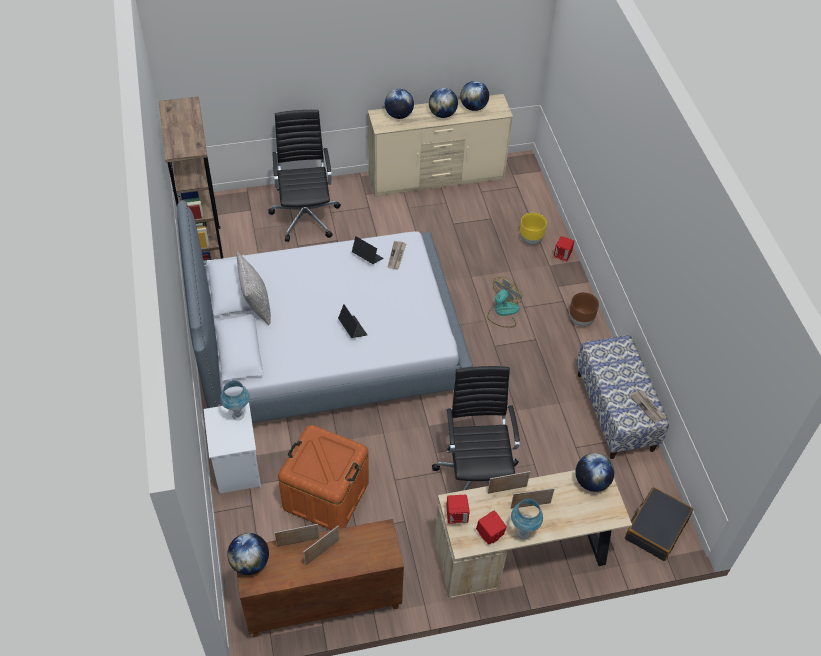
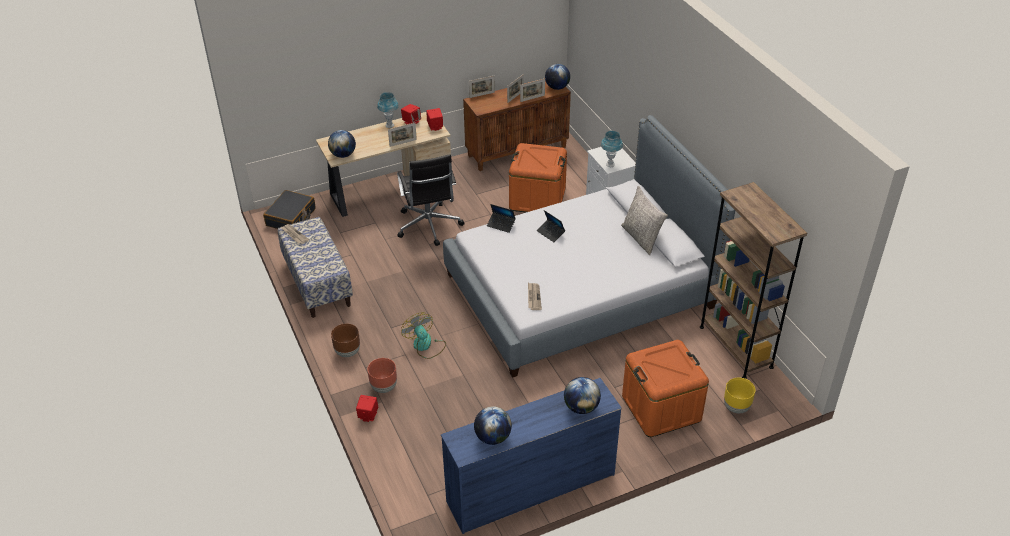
camera: 170 degrees right, 10 degrees down
(305, 215) = (661, 408): black office chair -> orange storage box
(367, 257) = (561, 292): laptop -> laptop (501, 225)
(437, 178) = (530, 488): beige dresser -> blue dresser
(442, 114) = (529, 419): globe -> none
(503, 312) = (425, 346): fan -> fan turned 120 degrees clockwise
(530, 505) = (386, 138): picture frame -> picture frame (482, 95)
(531, 240) = (404, 427): yellow planter -> yellow planter (736, 407)
(547, 278) = (383, 387): none -> brown planter

